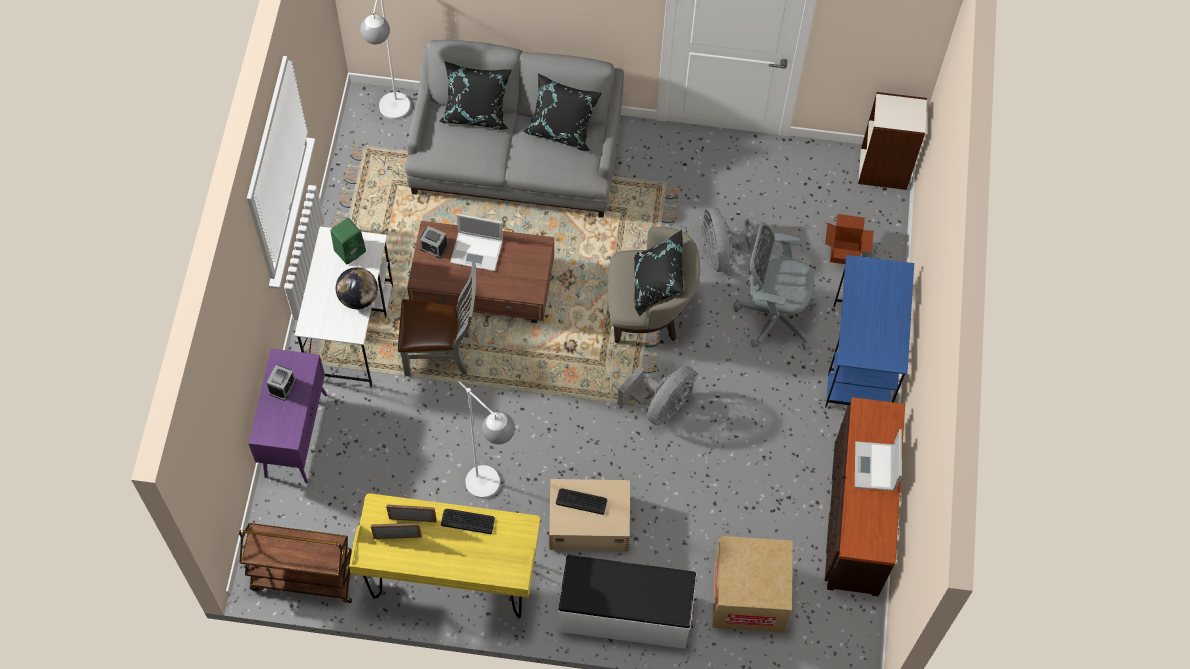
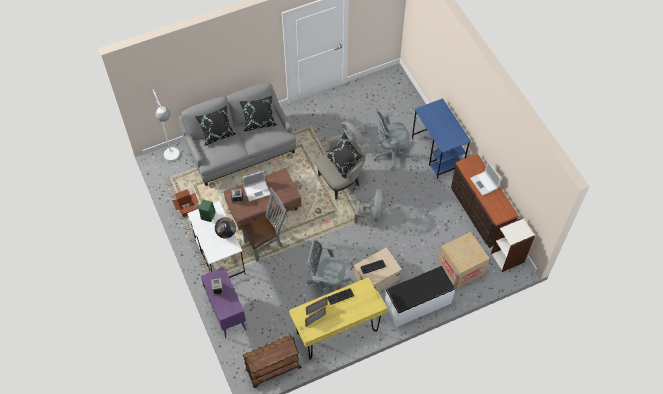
camera: 30 degrees left, 5 degrees down
(491, 490) = (327, 287): white floor lamp -> grey office chair
(844, 253) = (401, 115): cardboard box -> cardboard box (187, 209)
(884, 169) = (393, 75): bookcase -> bookcase (508, 258)

